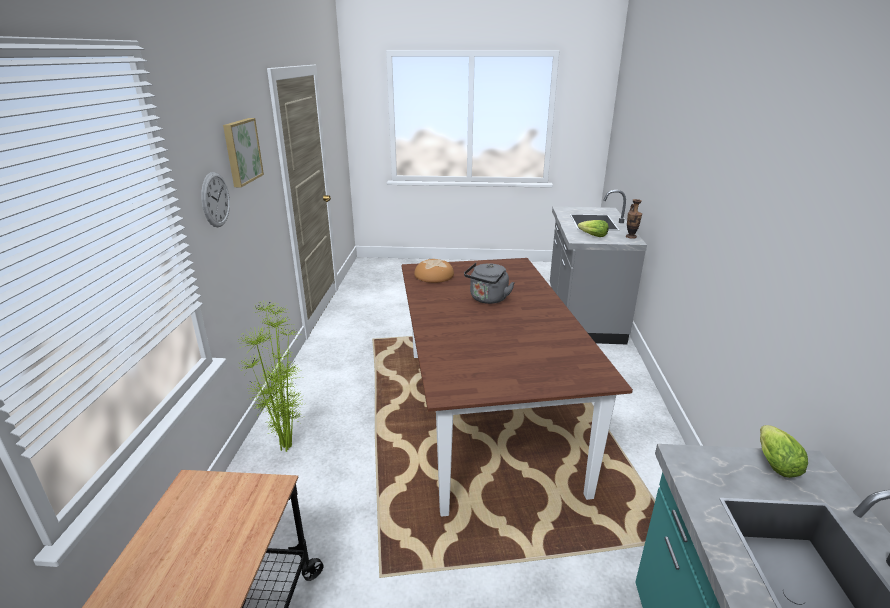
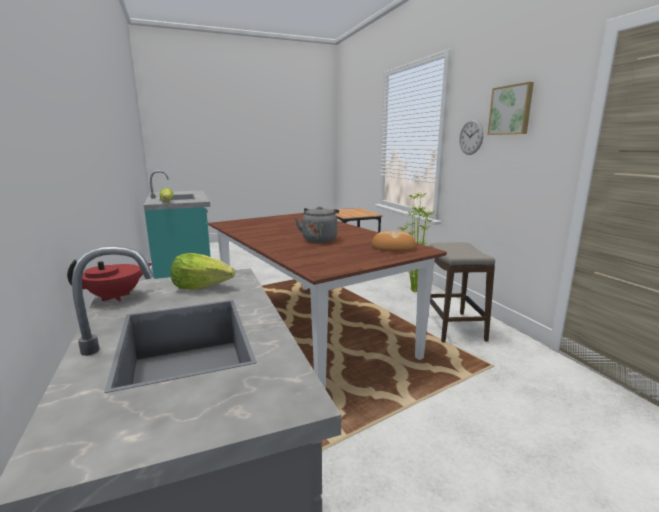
camera: 155 degrees right, 10 degrees down
(342, 376) = (453, 327): none -> stool
(631, 237) = (116, 297): vase -> red teapot

